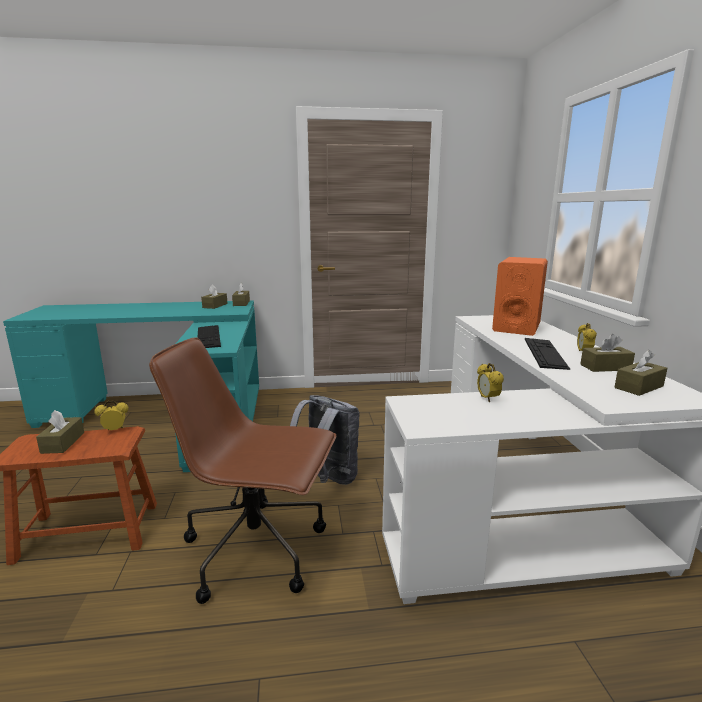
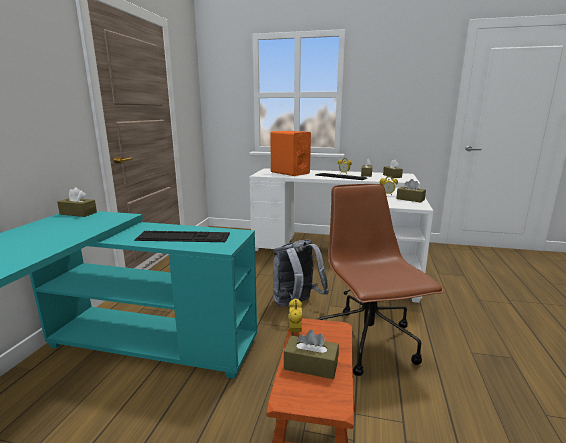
camera: 70 degrees left, 0 degrees up
(215, 306) = (63, 223): brown tissue box -> brown tissue box (410, 199)
(258, 550) = (368, 342): brown office chair -> brown office chair turned 135 degrees clockwise

